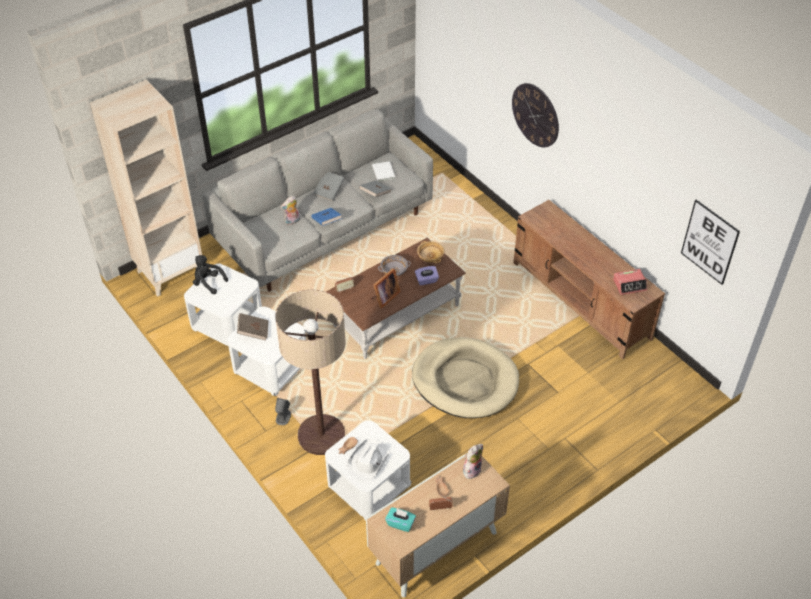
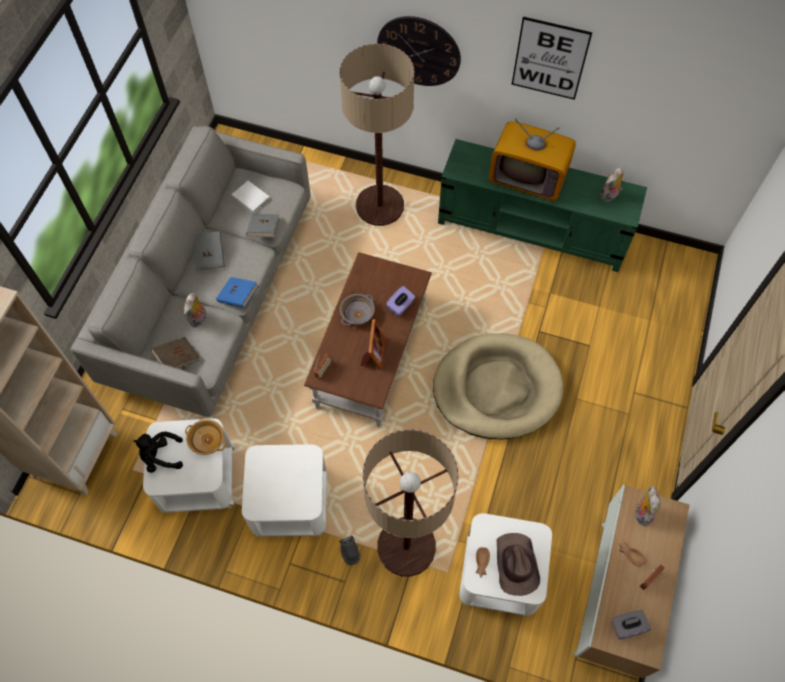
camera: 35 degrees left, 15 degrees up
(253, 331) = (265, 487): brown book -> brown book (177, 358)
(368, 461) = (515, 565): white hat -> brown hat
(400, 523) = (627, 626): turquoise tissue box -> grey tissue box
(430, 256) = (381, 274): beige bowl -> beige bowl (207, 441)
(481, 233) = (380, 206): none -> floor lamp
(580, 245) = (528, 176): none -> television
(581, 300) = (533, 229): brown tv stand -> green tv stand
(630, 285) = (609, 196): alarm clock -> plush toy
(709, 242) = (717, 119): picture -> picture (550, 59)

